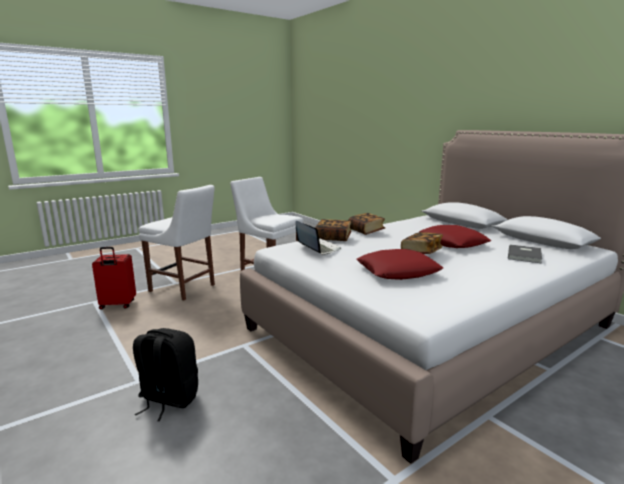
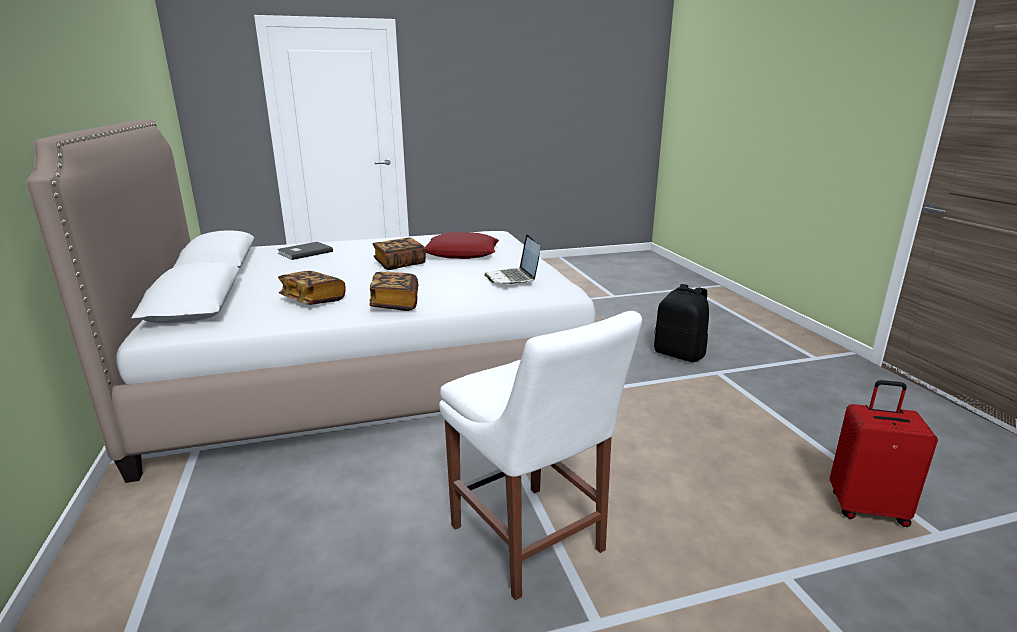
camera: 160 degrees left, 5 degrees up
(184, 288) = (746, 540): white chair -> none
(333, 238) = (469, 294): book -> book (313, 300)
(452, 242) = (328, 272): red pillow -> none

